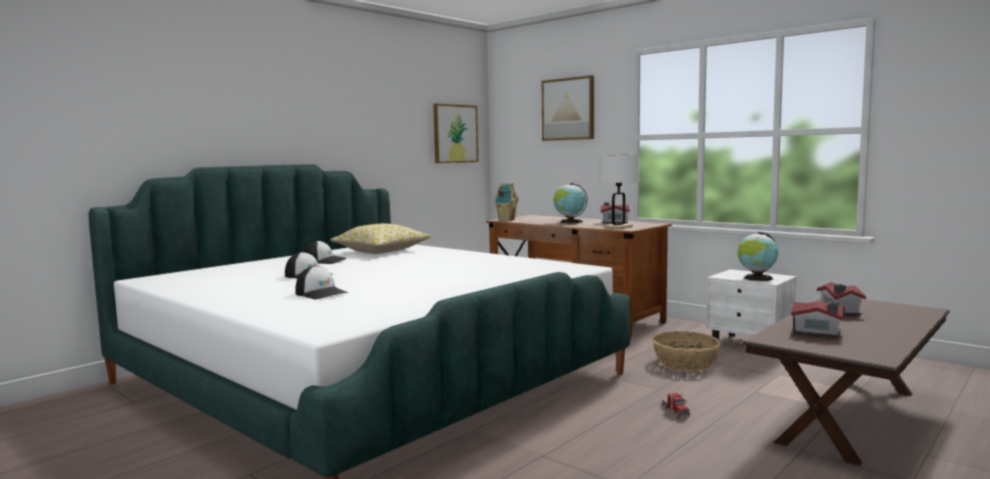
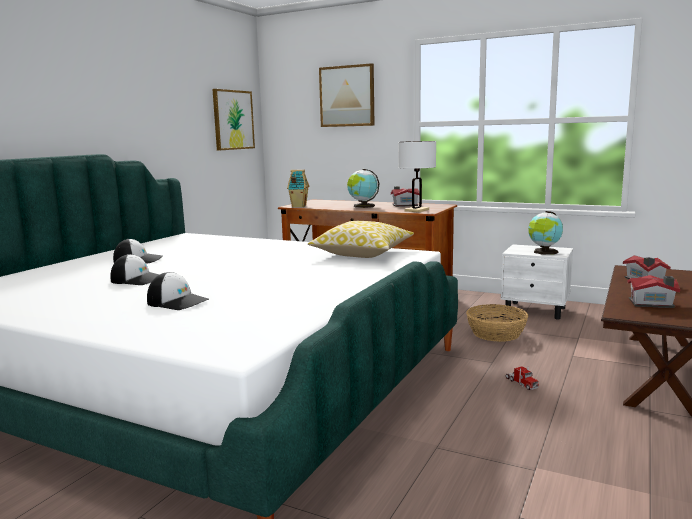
camera: 15 degrees left, 5 degrees up
(381, 251) = (189, 245): pillow -> pillow (363, 254)

